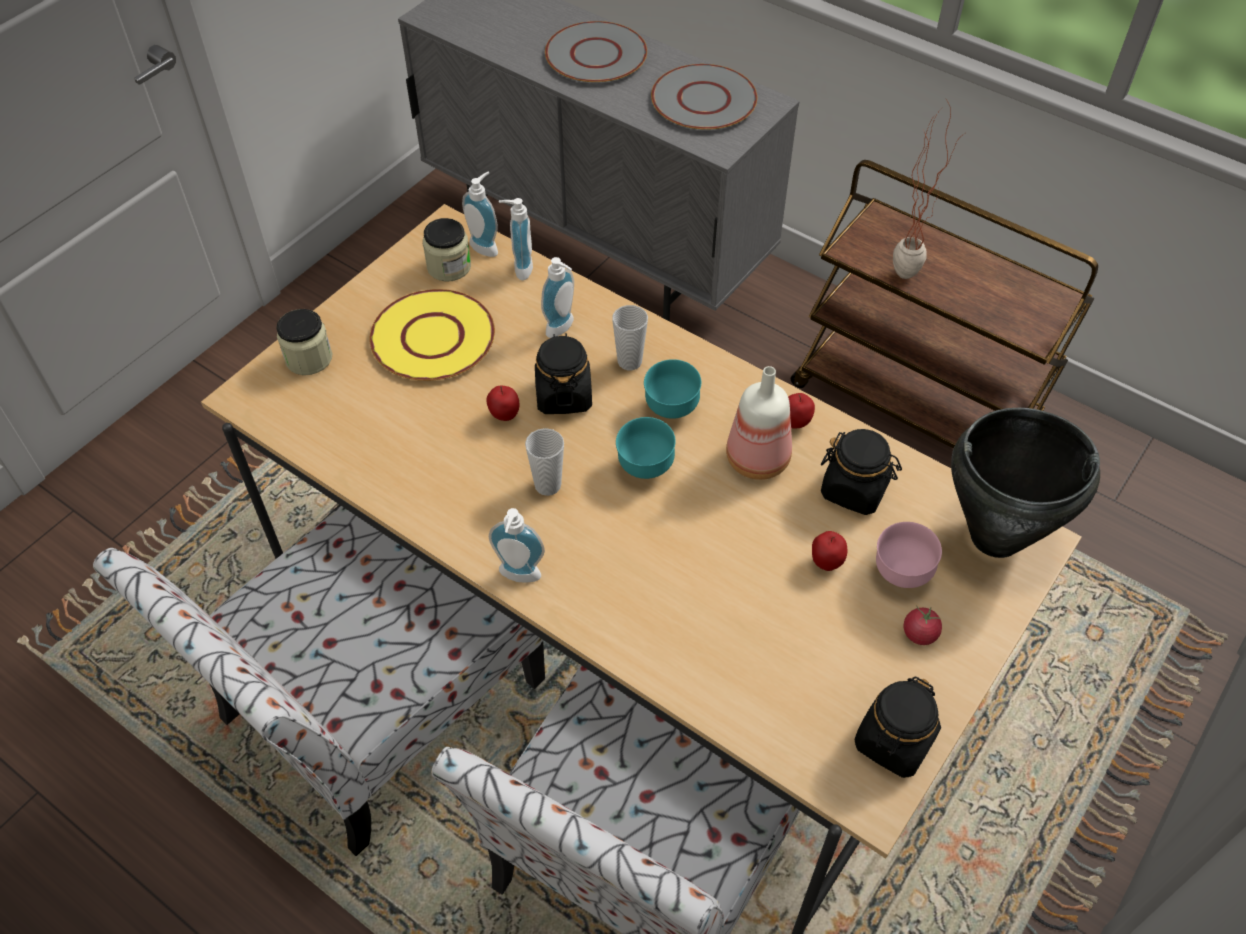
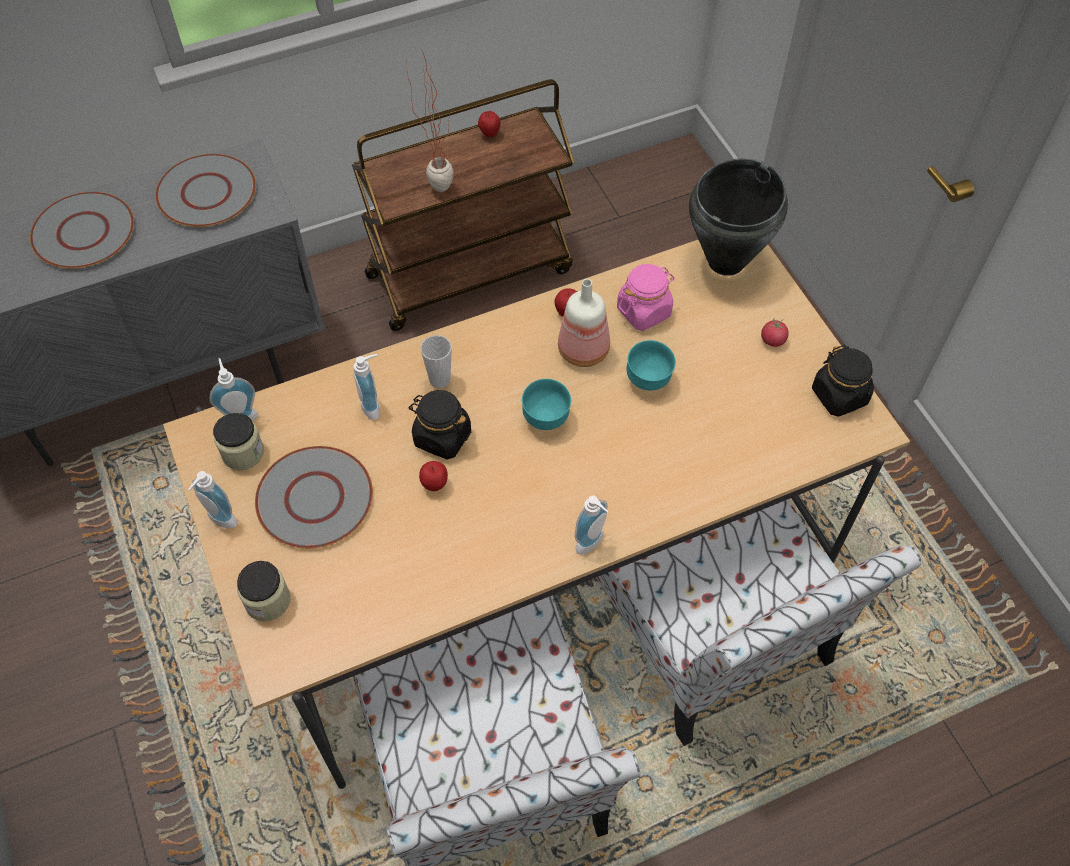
camera: 60 degrees left, 5 degrees up
(433, 338) = (315, 499): yellow plate -> grey plate
(519, 268) = (285, 404): soap dispenser -> soap dispenser (219, 521)
(548, 485) = (521, 487): cup -> none
(671, 409) = (503, 377): turquoise bowl -> turquoise bowl (648, 380)
(826, 563) = (691, 358): apple -> apple (489, 134)
(855, 489) = (644, 311): black jar -> pink jar
(901, 573) = (723, 324): pink bowl -> none

